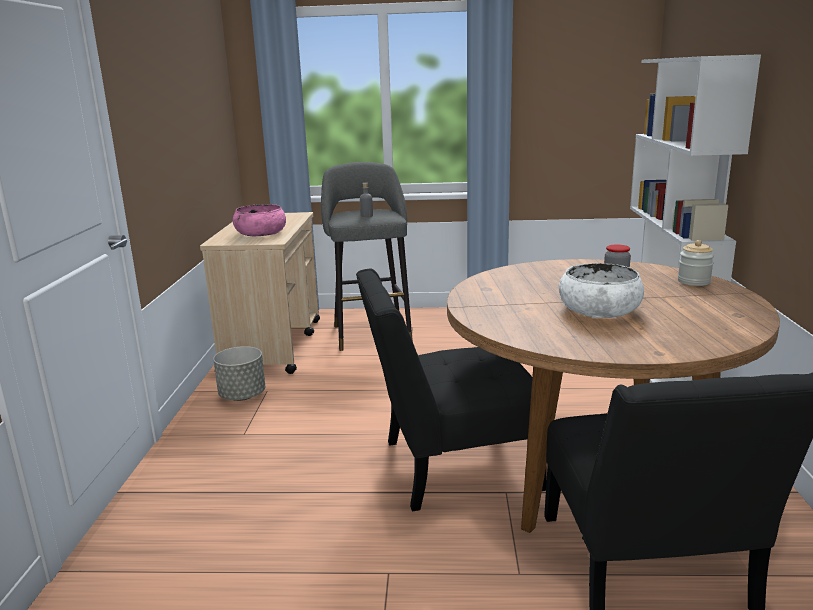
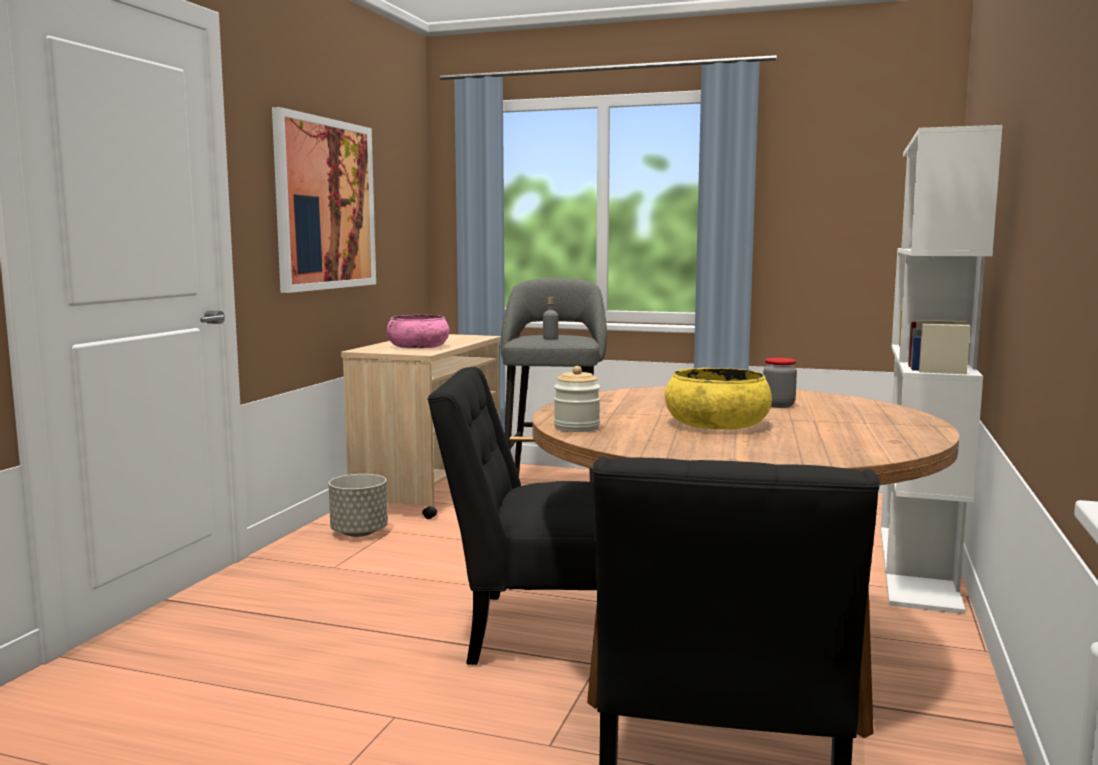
camera: 15 degrees right, 10 degrees down
(171, 117) = (325, 204): none -> picture
(599, 310) = (717, 424): white bowl -> yellow bowl
(693, 281) = (883, 412): jar -> jar (576, 428)

